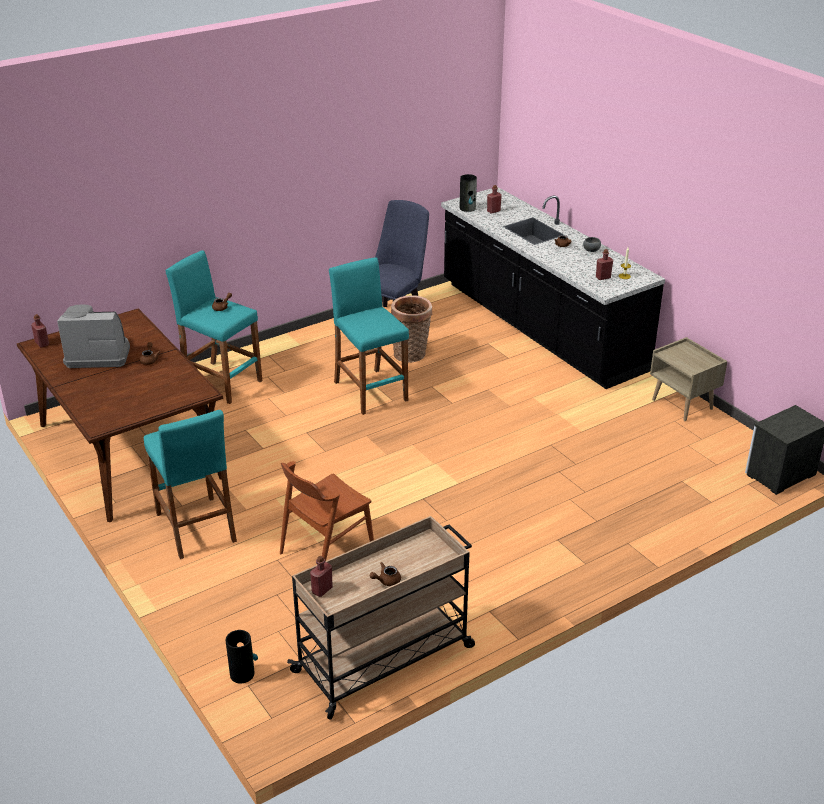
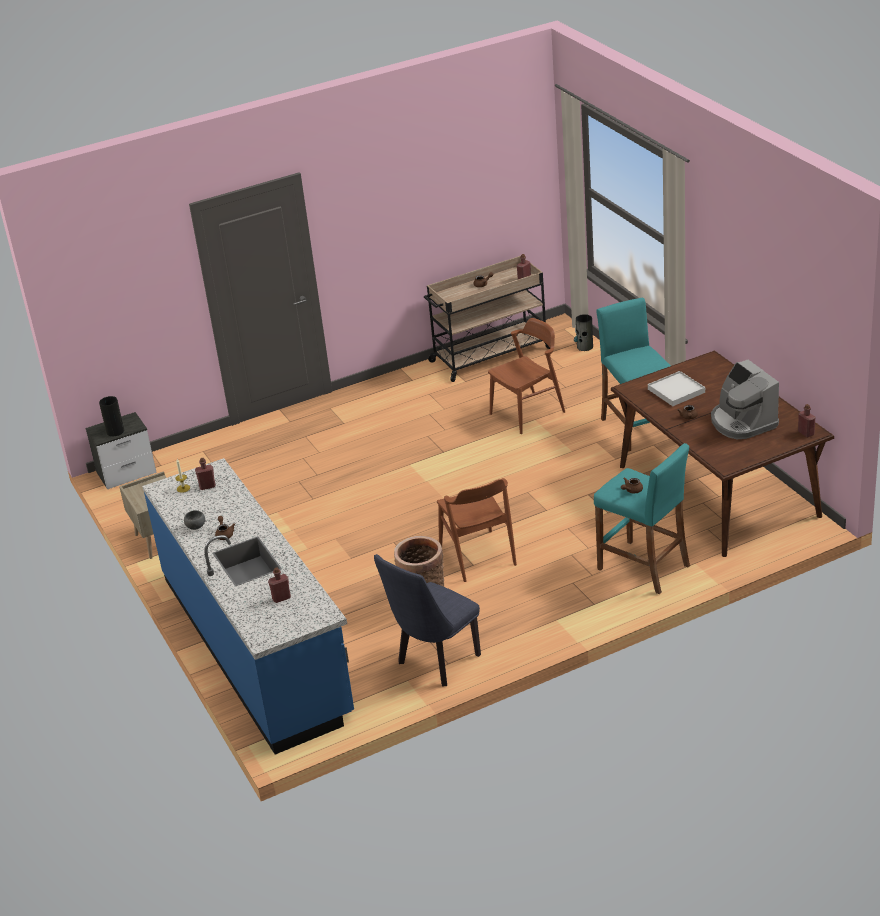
camera: 170 degrees left, 0 degrees up
(98, 354) = (742, 422): coffee machine -> coffee machine turned 60 degrees clockwise
(152, 388) = (676, 391): none -> white tray
(370, 391) = (477, 556): turquoise stool -> brown chair
(467, 208) = (314, 604): vase -> vase (115, 431)
(539, 327) = (256, 645): black counter -> blue counter

